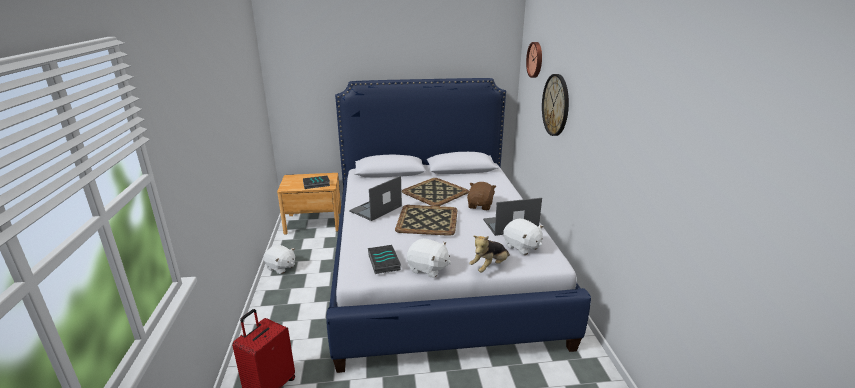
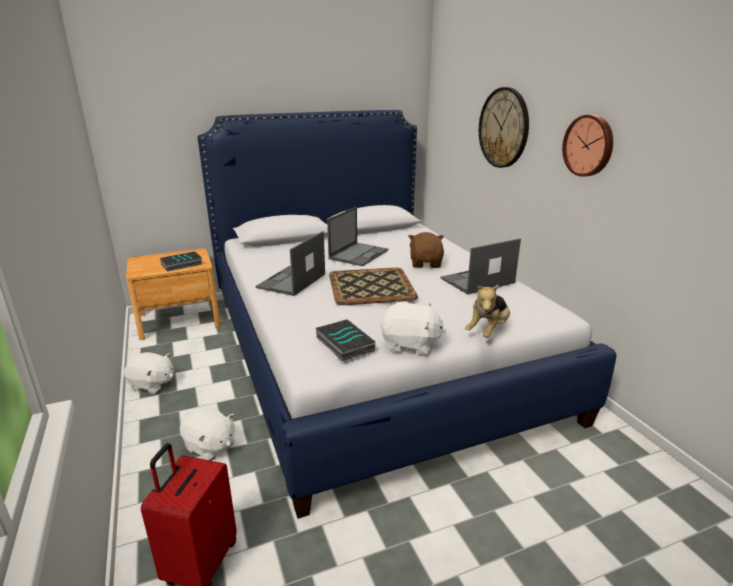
camera: 15 degrees left, 0 degrees up
(435, 192) = (359, 254): tray -> laptop
(522, 247) = (510, 303): white plush toy -> white plush toy (210, 447)
(535, 59) = (460, 79): wall clock -> wall clock (589, 145)

